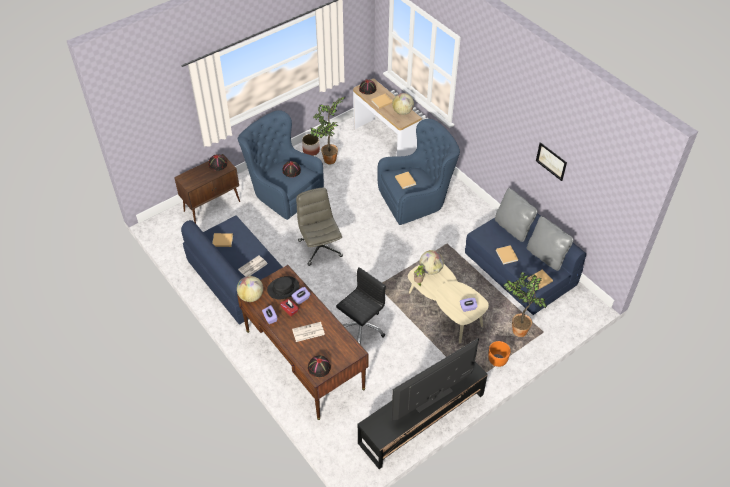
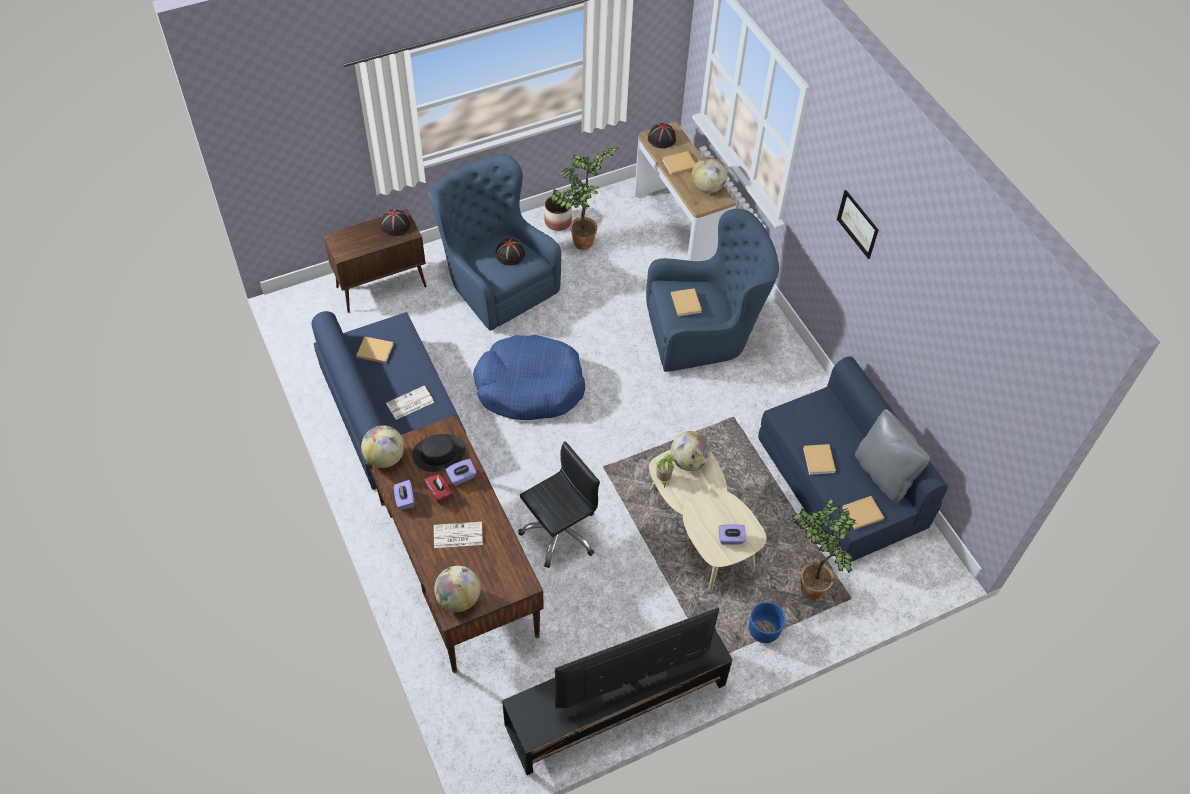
camera: 10 degrees right, 5 degrees up
(319, 367) = (458, 598): black hat -> globe
(320, 248) = (529, 387): grey office chair -> blue dog bed
(497, 360) = (764, 631): orange planter -> blue planter
(512, 228) = (841, 415): grey pillow -> none
(551, 161) = (918, 324): picture -> picture (857, 224)

